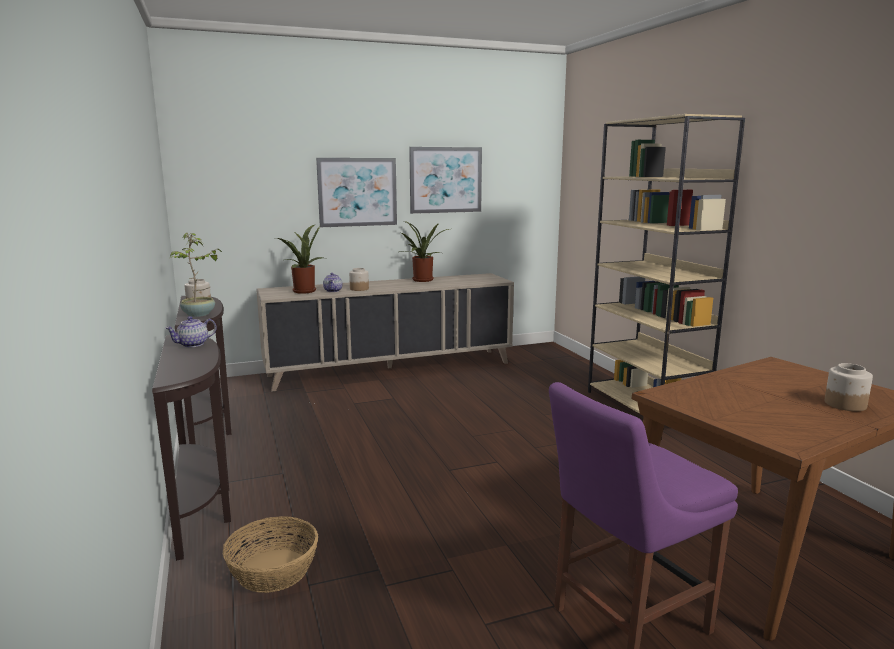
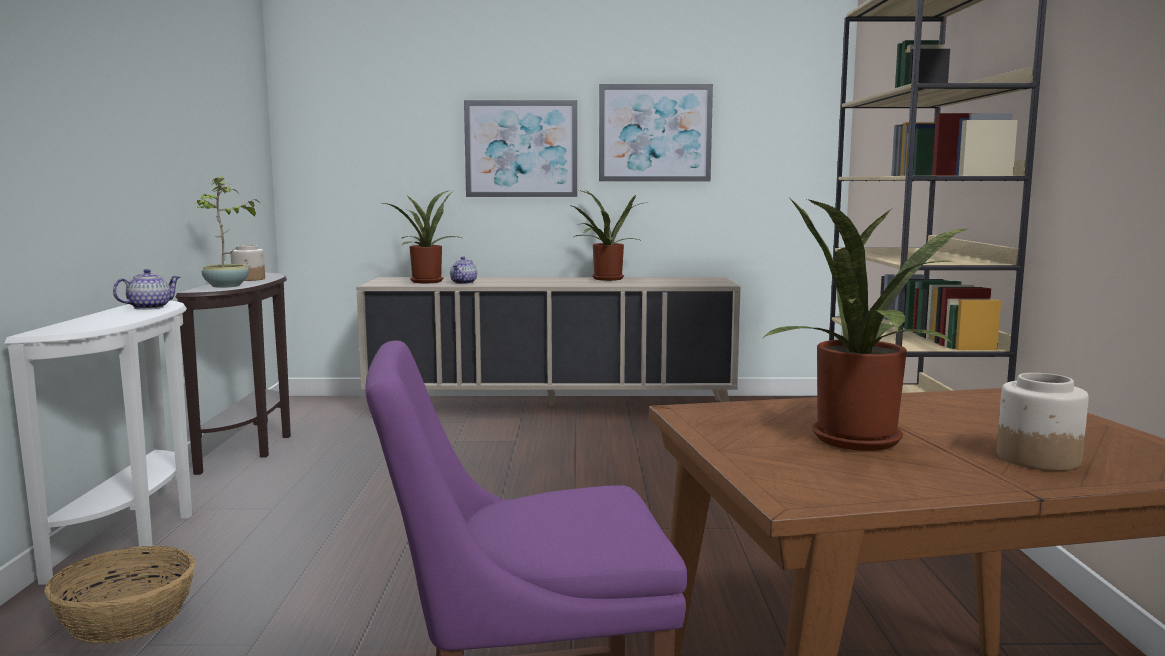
camera: 20 degrees right, 5 degrees down
(193, 344) = (149, 307): teapot -> teapot turned 150 degrees clockwise
(204, 507) = (138, 532): brown console table -> white console table
(359, 289) = (501, 283): jar -> none
(765, 405) = (862, 443): none -> potted plant

